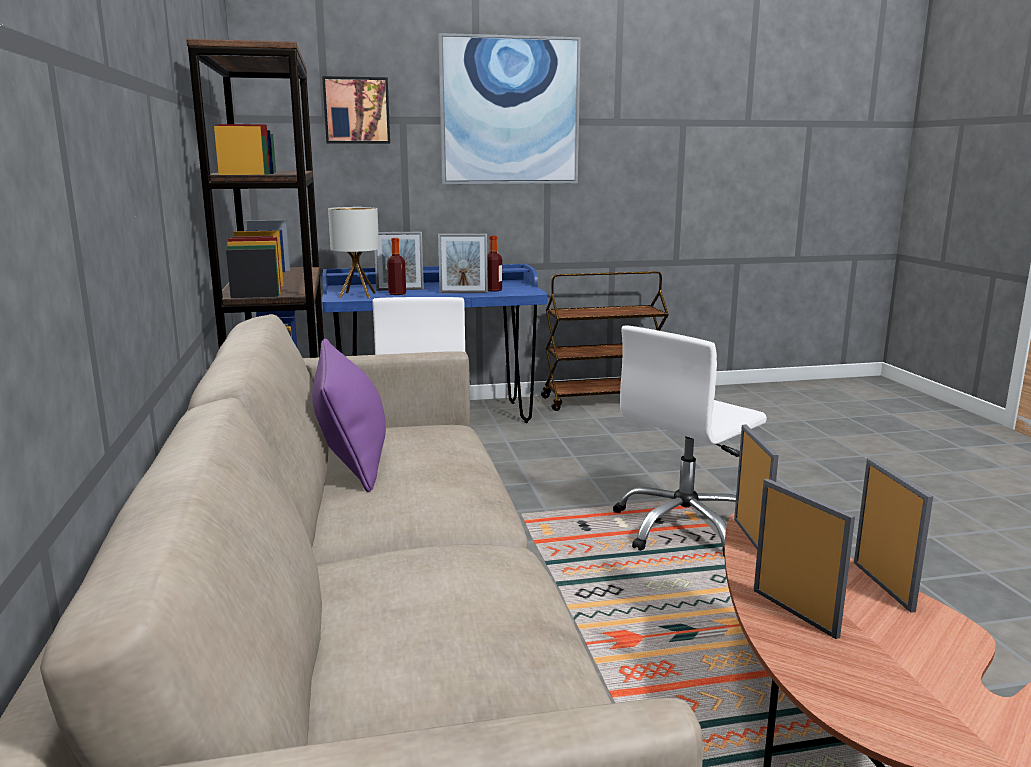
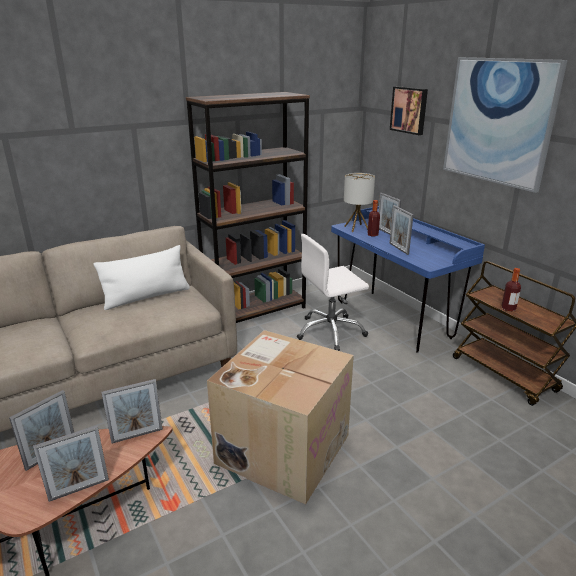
camera: 70 degrees right, 10 degrees up
(351, 455) = (147, 297): purple pillow -> white pillow
(493, 290) = (419, 254): bottle -> bottle (508, 308)
(684, 527) = (282, 448): white office chair -> cardboard box

